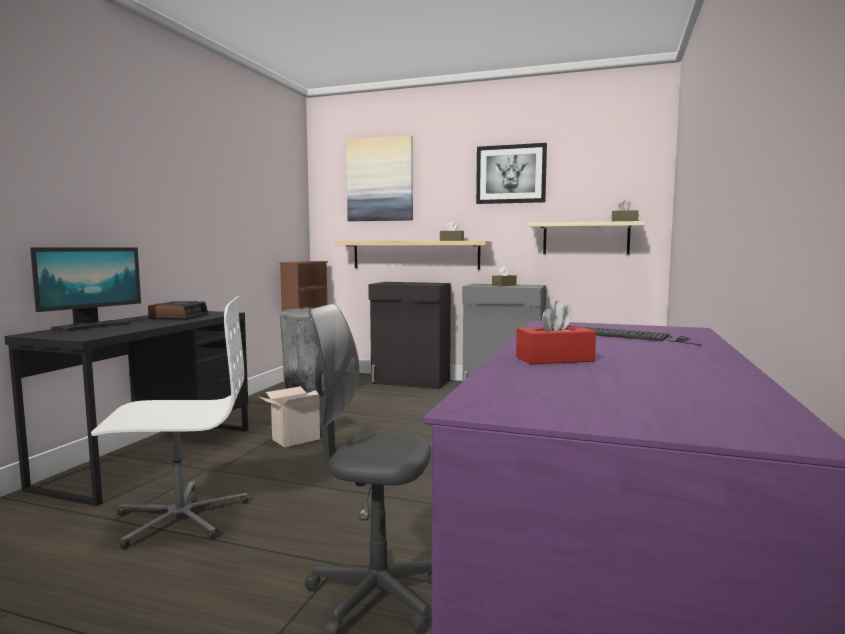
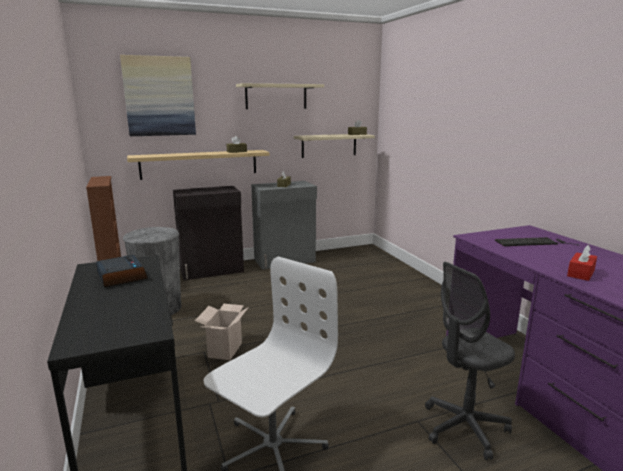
camera: 40 degrees left, 10 degrees up
(92, 326) = (90, 315): monitor -> none
(511, 174) = (276, 96): picture -> beige shelf

